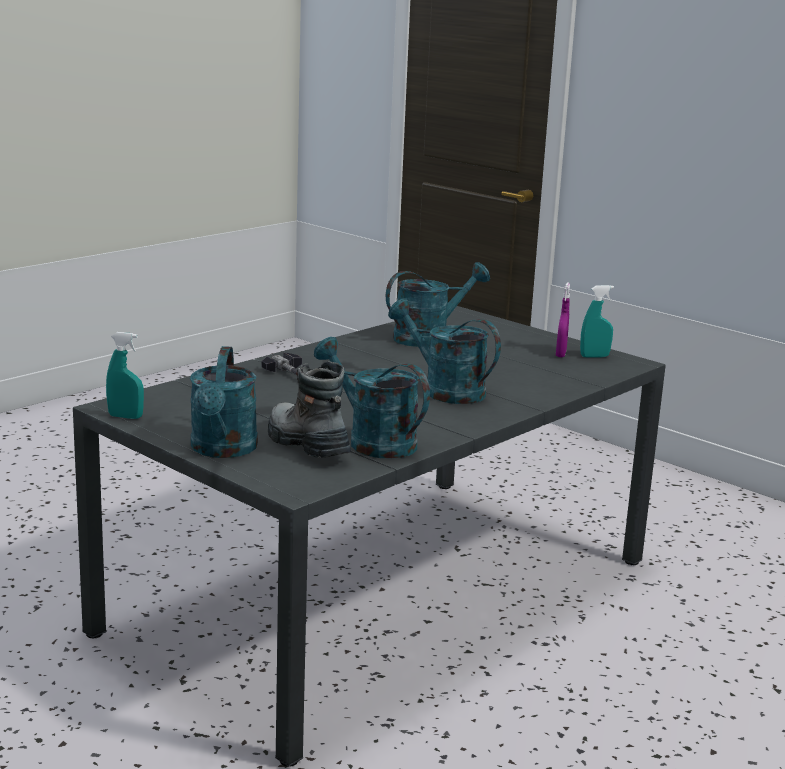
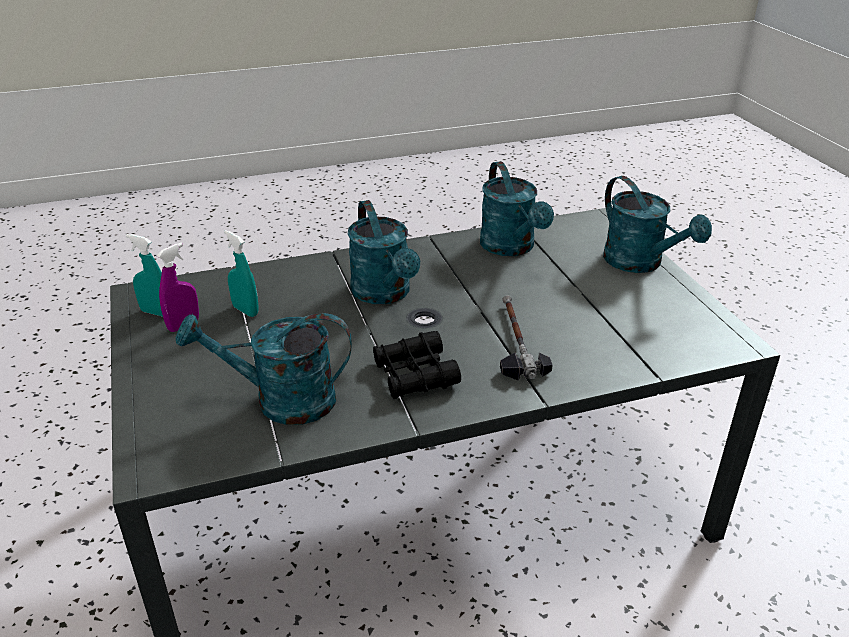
camera: 150 degrees left, 15 degrees up
(125, 417) = (723, 324): turquoise spray bottle -> turquoise spray bottle (245, 310)
(222, 450) = (641, 263): turquoise watering can -> turquoise watering can turned 120 degrees clockwise
(306, 445) = (568, 255): boot -> none
(359, 357) = (415, 374): none -> black binoculars

